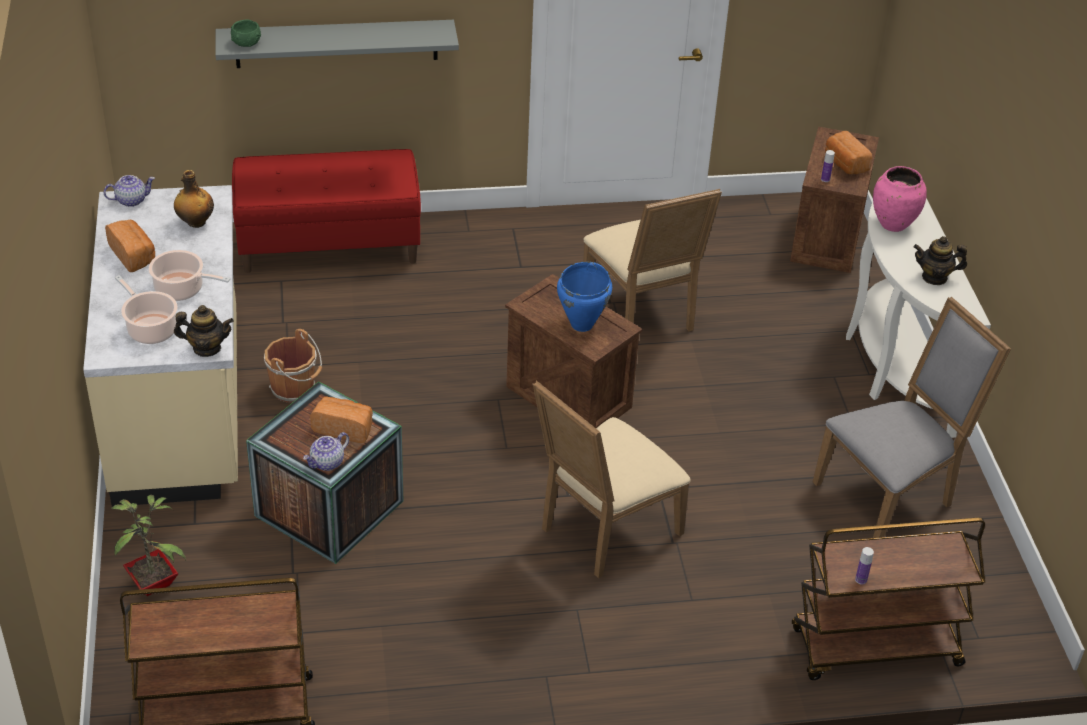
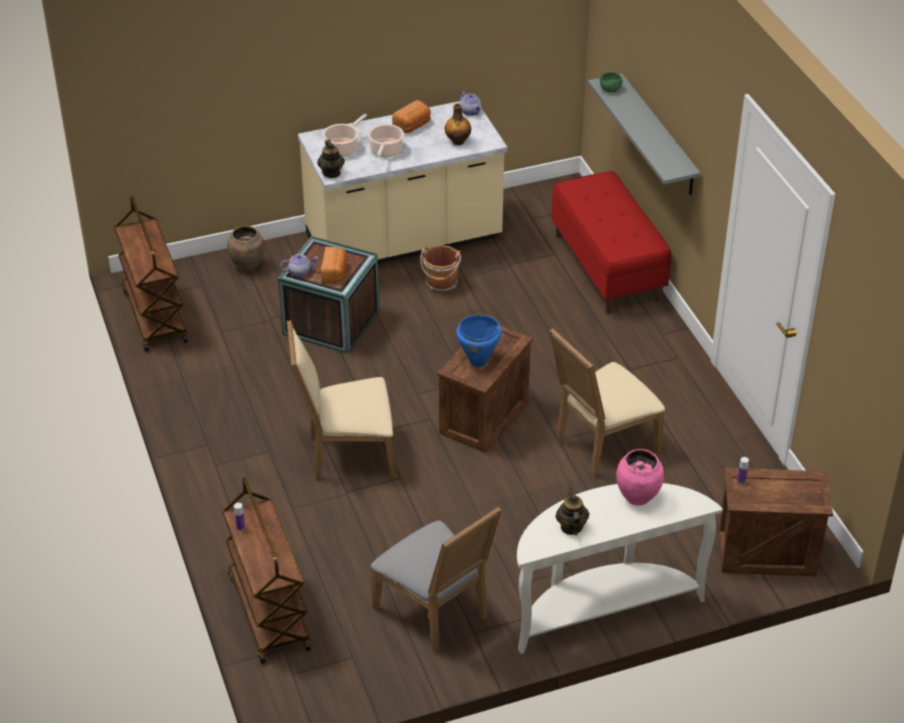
camera: 80 degrees right, 0 degrees up
(155, 583) = (247, 265): potted plant -> brown vase
(327, 463) = (300, 272): teapot -> teapot turned 135 degrees clockwise
(603, 532) = (346, 454): beige chair -> beige chair turned 45 degrees counterclockwise
(844, 164) = (773, 492): bread -> none

